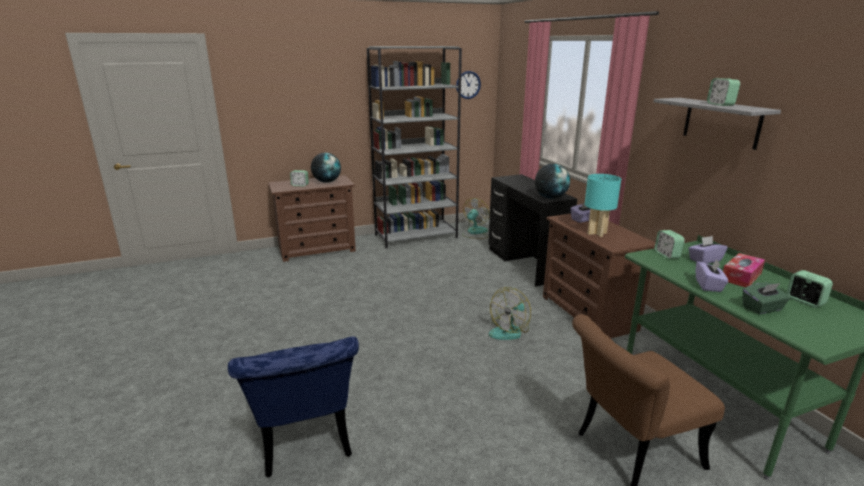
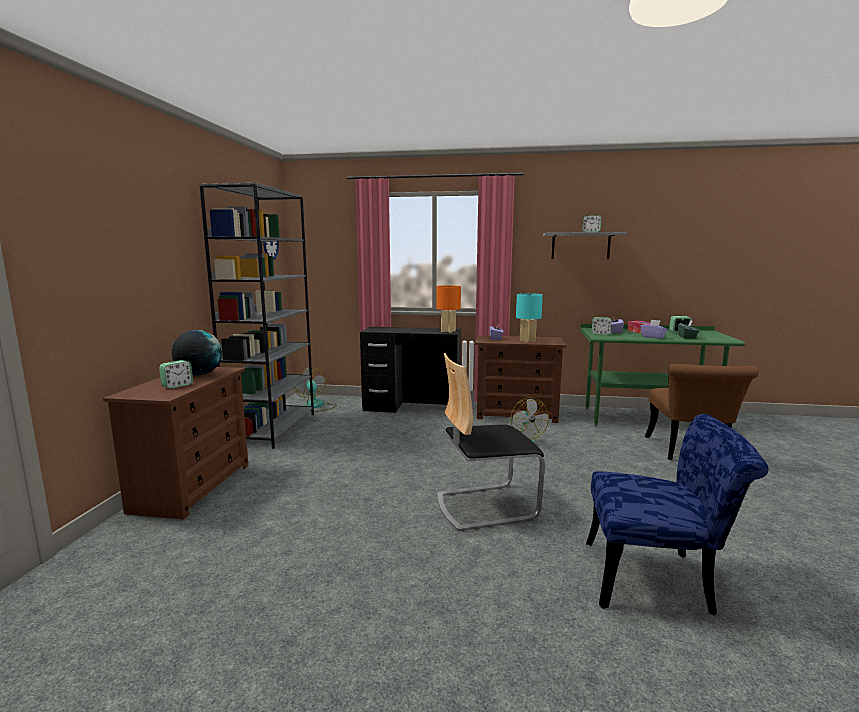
camera: 60 degrees left, 10 degrees down
(367, 343) = (485, 505): none -> chair
(550, 197) = (448, 331): globe -> orange table lamp

